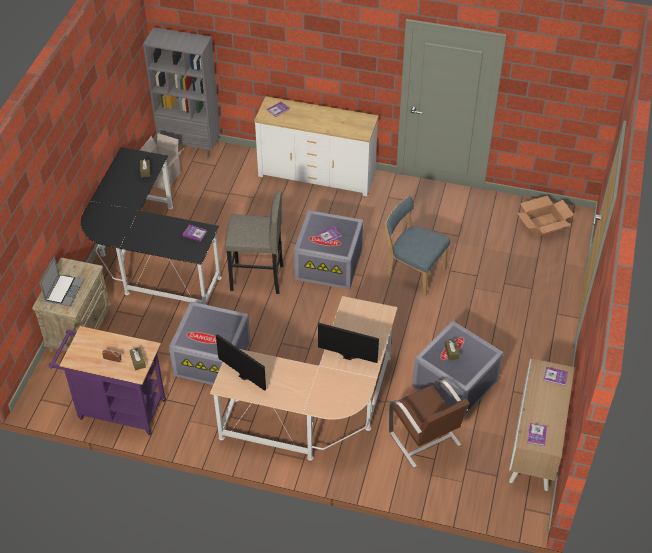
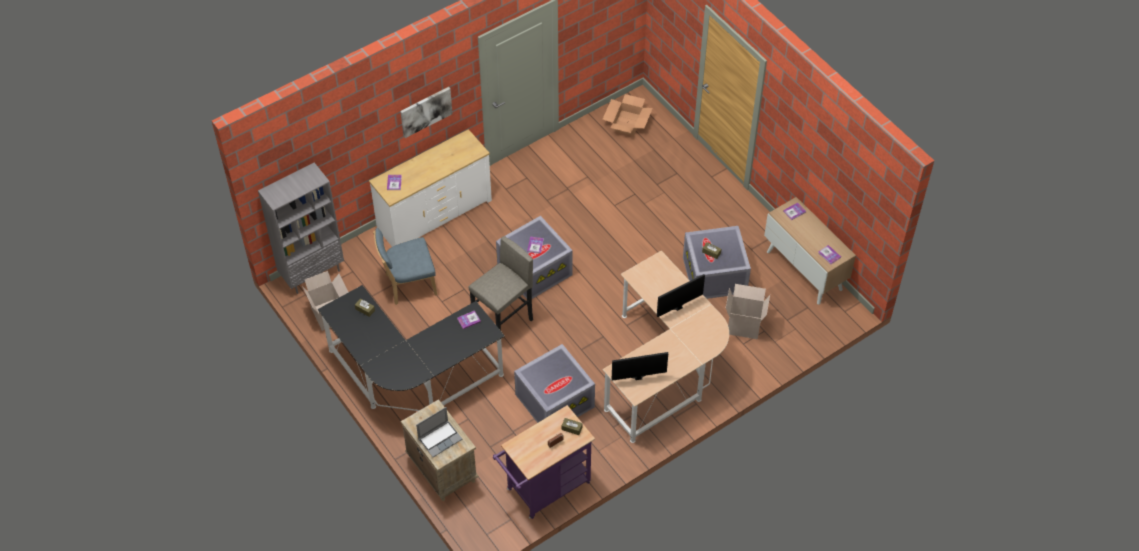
camera: 50 degrees left, 5 degrees up
(64, 290) = (440, 438): laptop -> laptop turned 90 degrees clockwise
(336, 64) = (426, 111): none -> picture
(413, 272) = (595, 227): blue chair -> blue chair (408, 285)
(425, 440) = (744, 325): brown chair -> cardboard box

